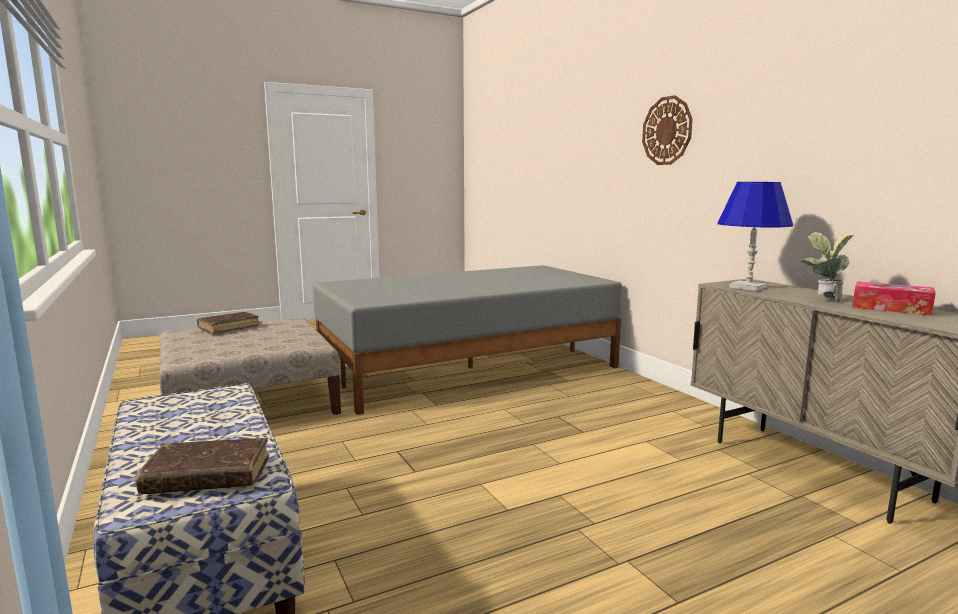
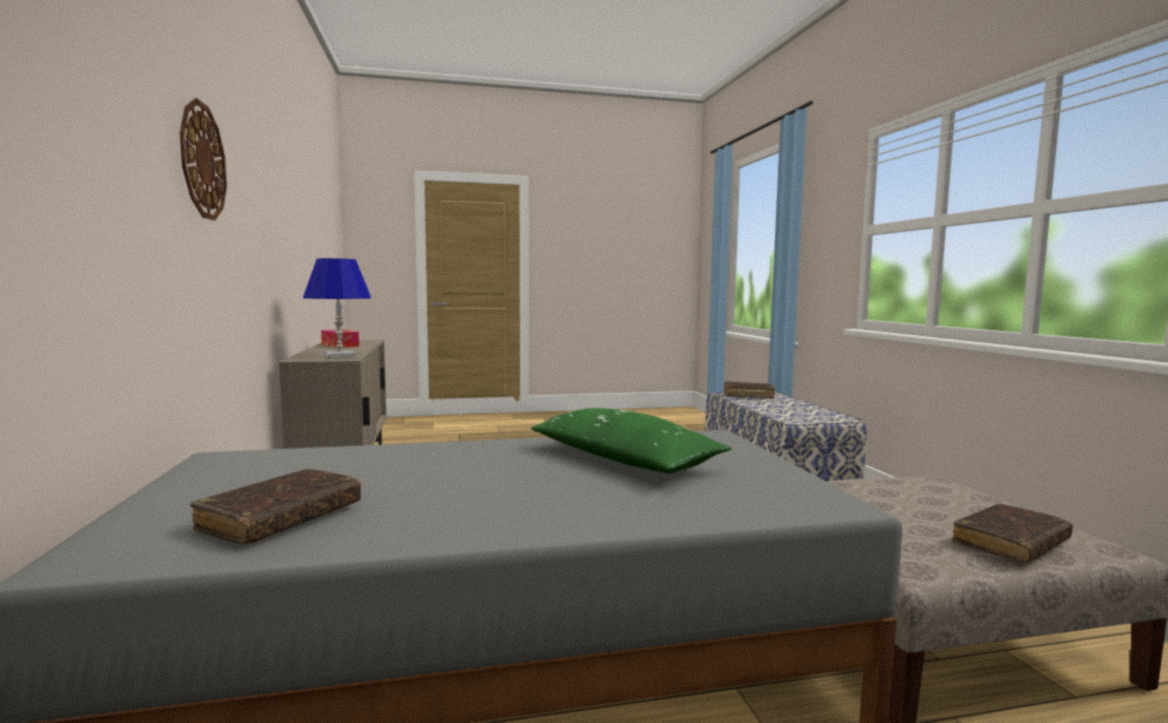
camera: 165 degrees left, 5 degrees down
(418, 289) = (623, 460): none -> green pillow
(516, 272) = (281, 519): none -> brown book
(823, 300) = (347, 349): potted plant -> none

